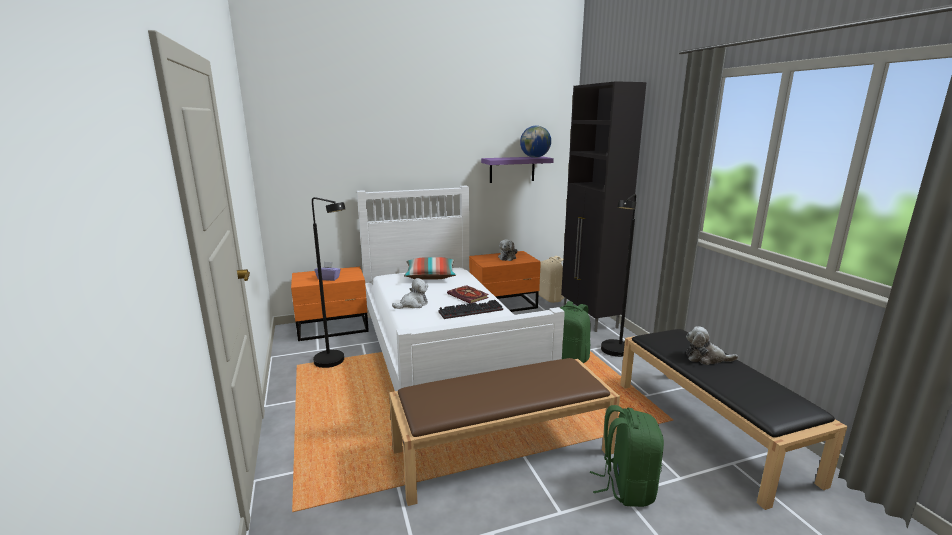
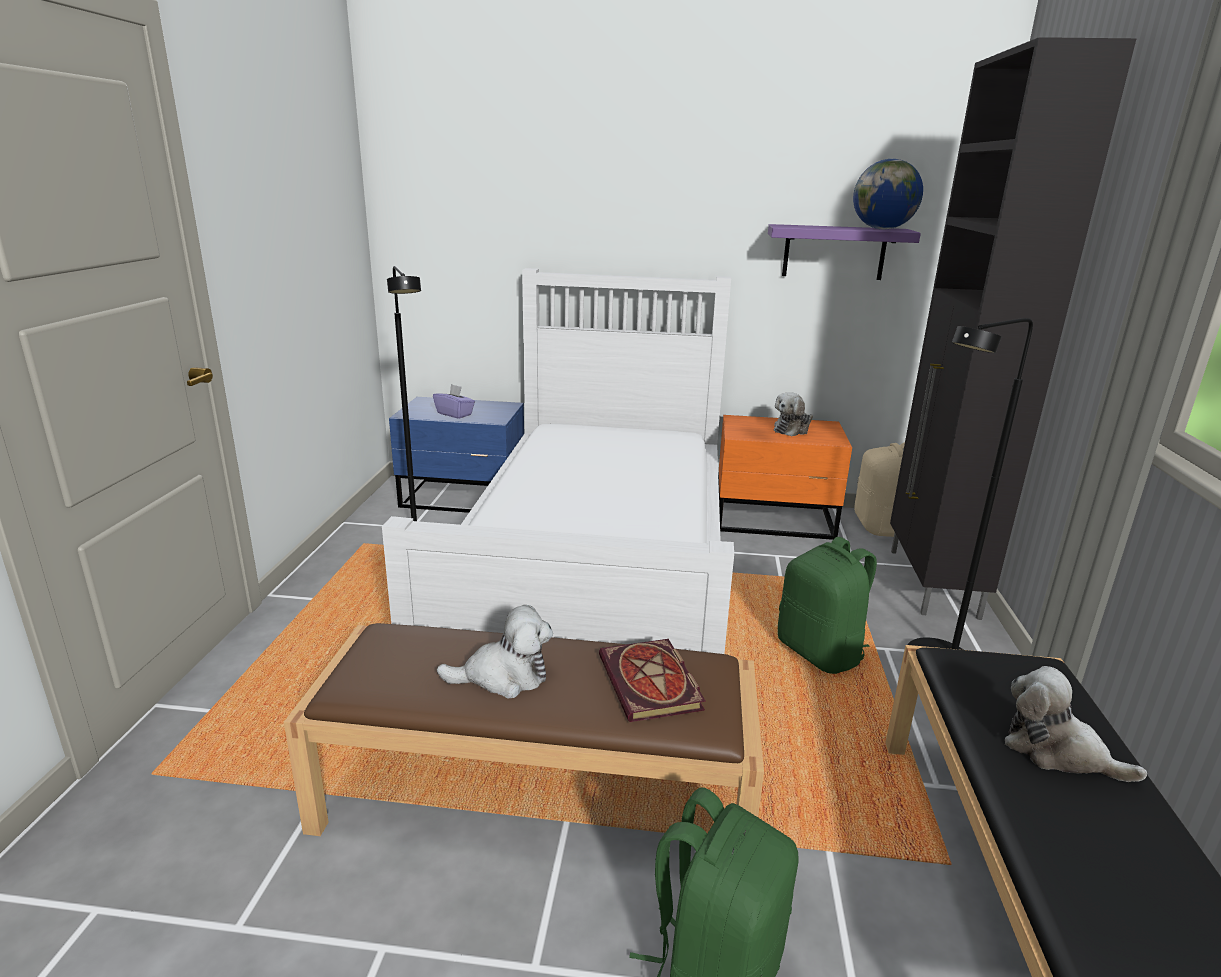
camera: 25 degrees right, 5 degrees up
(334, 328) = (464, 498): orange nightstand -> blue nightstand
(413, 304) = (540, 482): plush toy -> plush toy (504, 676)
(430, 276) = (623, 439): pillow -> none
(469, 296) = (650, 487): book -> book (653, 684)
(471, 310) = (626, 514): keyboard -> none

